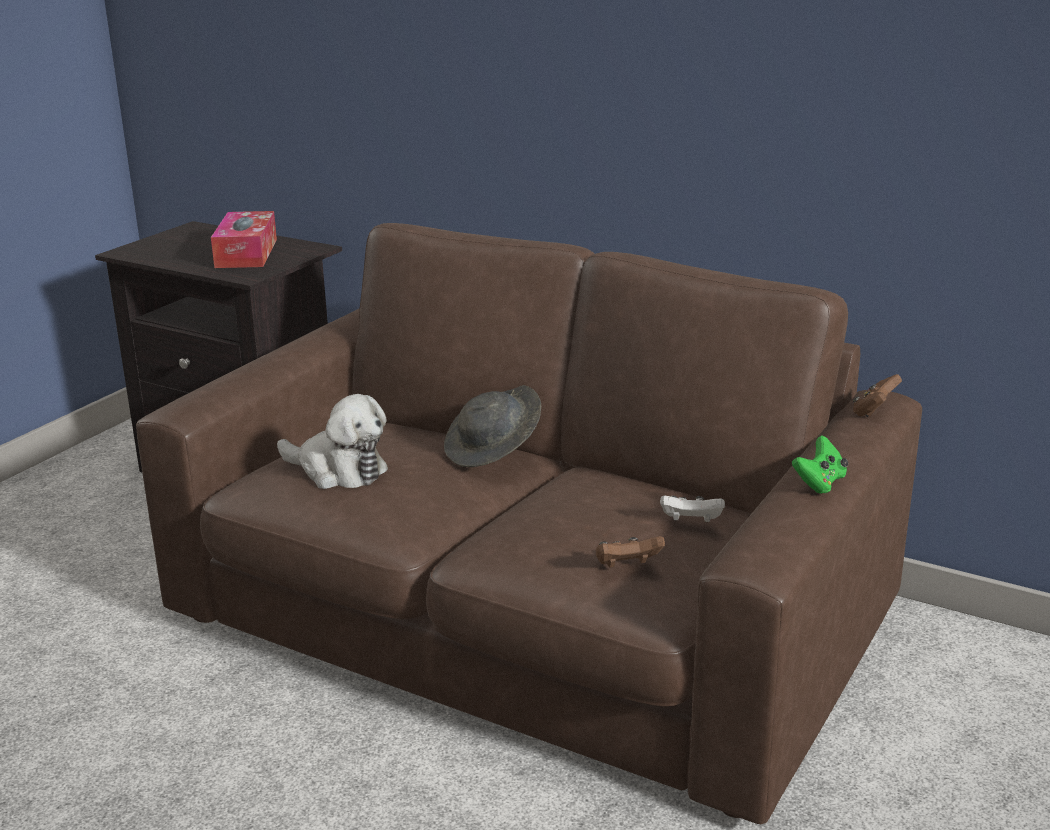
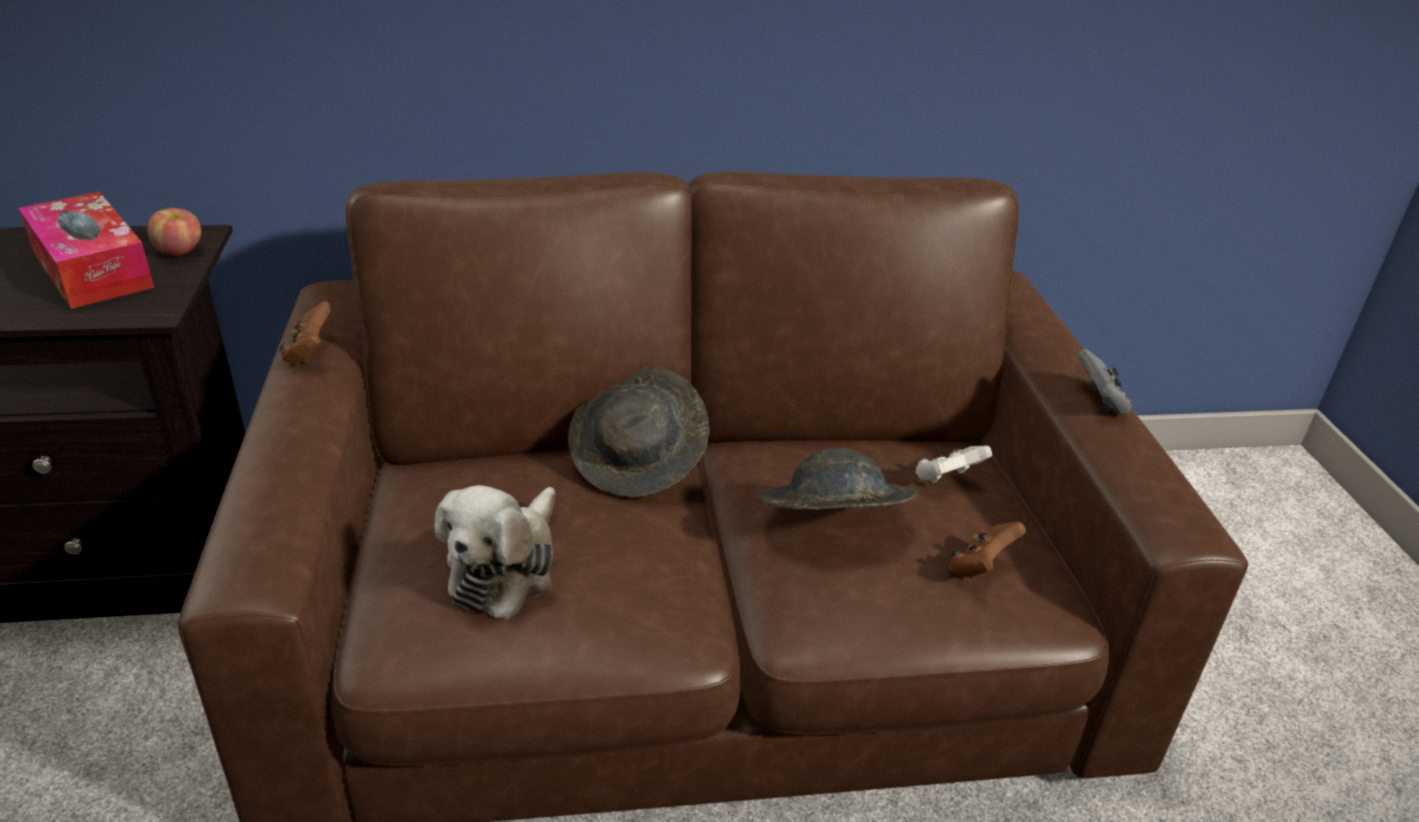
camera: 40 degrees left, 10 degrees up
(298, 253) = (179, 251): none -> apple
(338, 471) = (505, 568): plush toy -> plush toy turned 120 degrees clockwise
(563, 515) = (832, 524): none -> grey hat
(819, 483) = (1099, 401): green game controller -> grey game controller
(874, 412) = (1019, 297): brown game controller -> brown game controller (310, 353)

